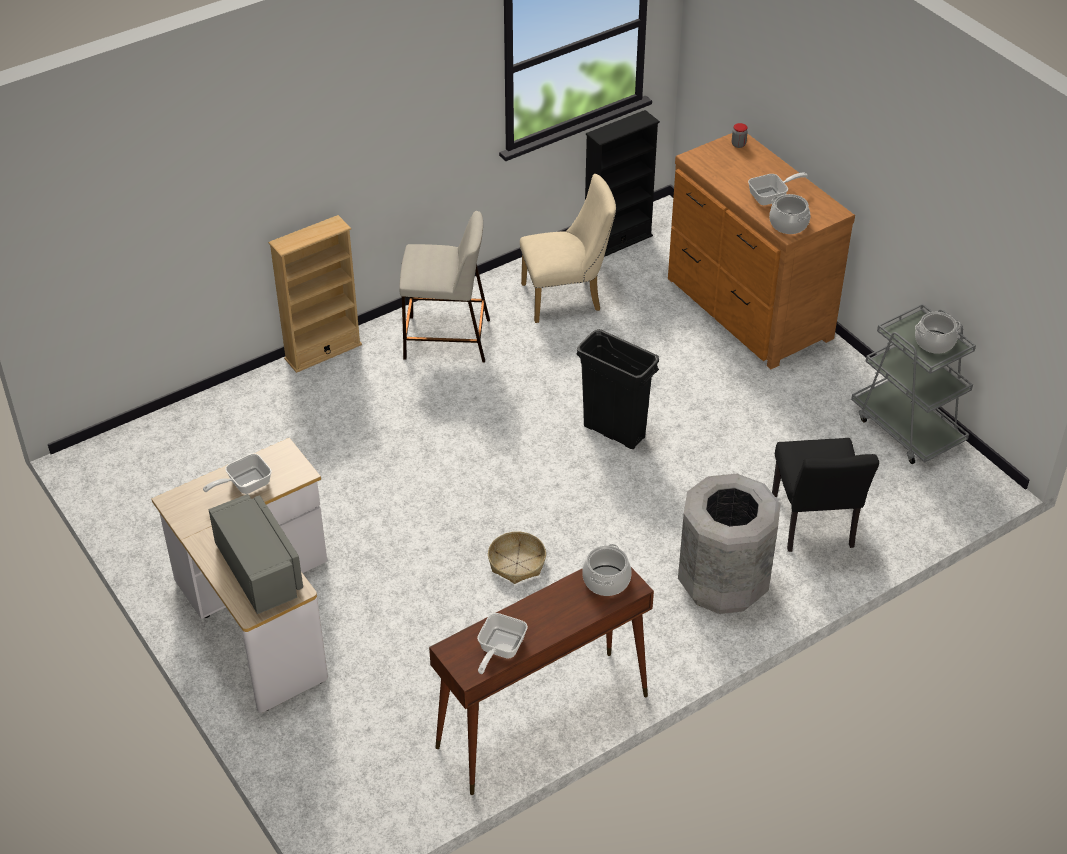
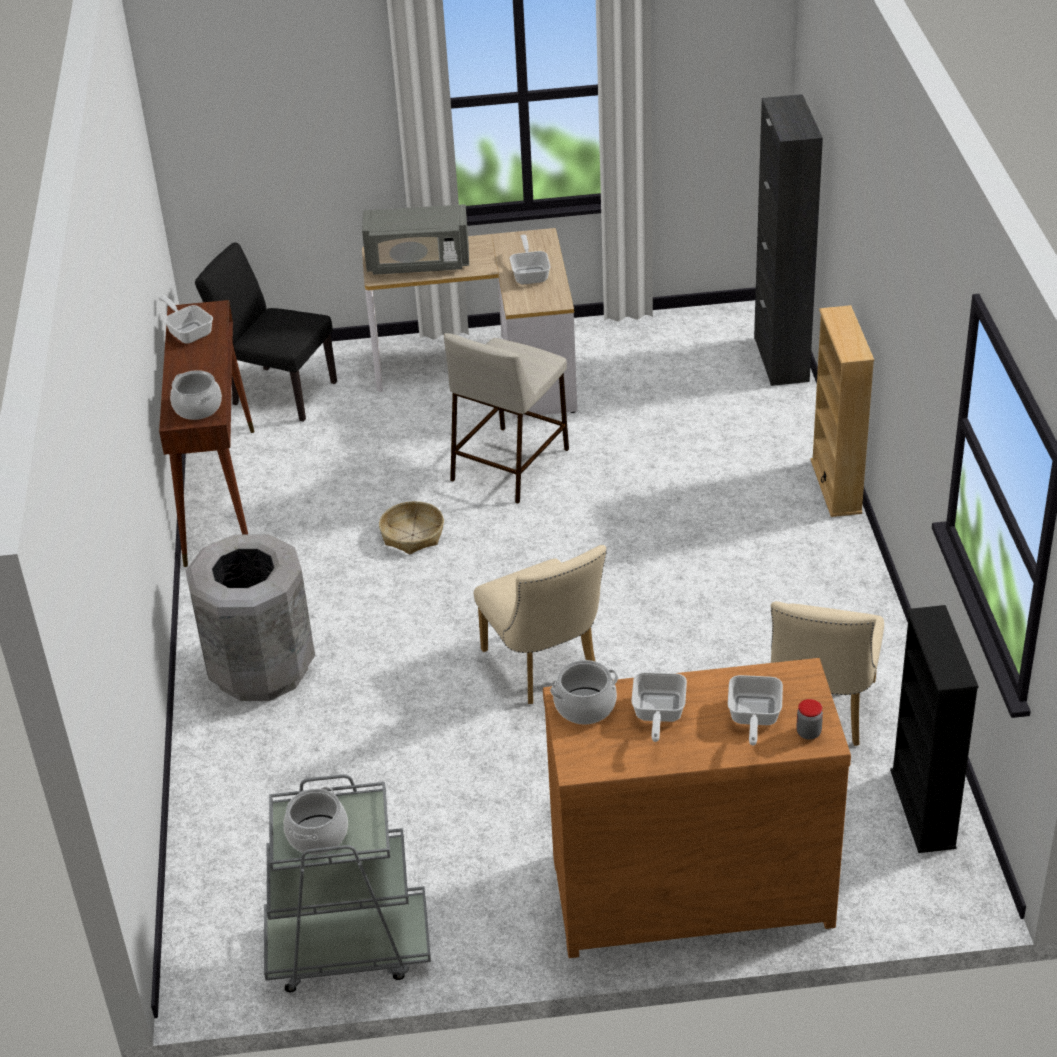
camera: 120 degrees right, 5 degrees down
(158, 427) = (781, 359): none -> black cabinet
(445, 339) = (801, 583): beige stool -> beige stool (510, 463)
(614, 431) = (545, 669): black trash can -> beige chair
(744, 164) = (753, 718): none -> frying pan
(814, 527) = (271, 776): black chair -> black chair (277, 392)

